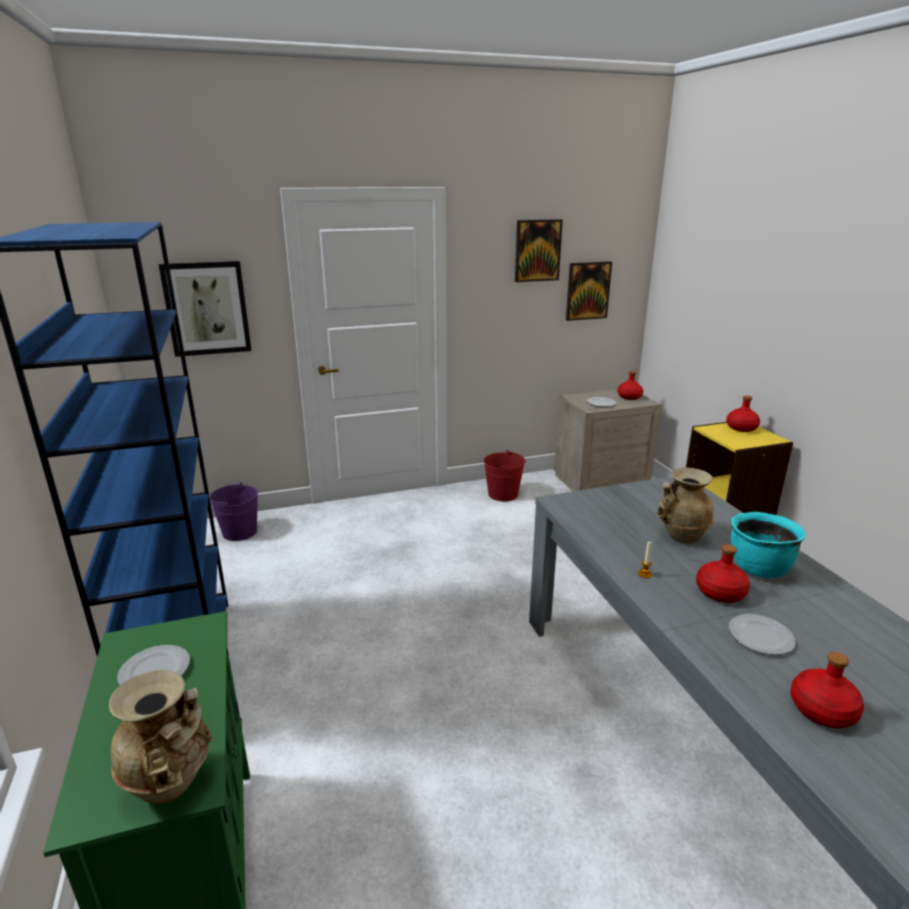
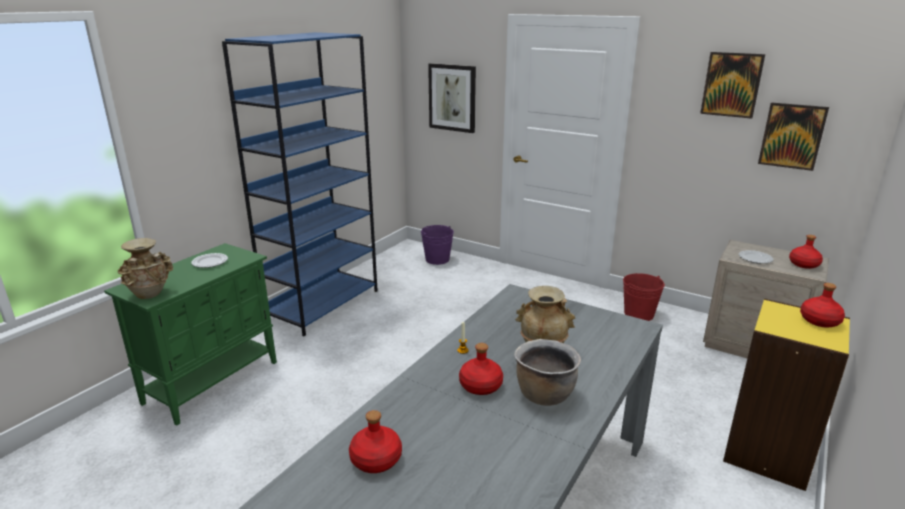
camera: 50 degrees right, 0 degrees up
(758, 568) = (544, 394): turquoise cooking pot -> brown cooking pot
(761, 637) = (440, 416): plate -> none

